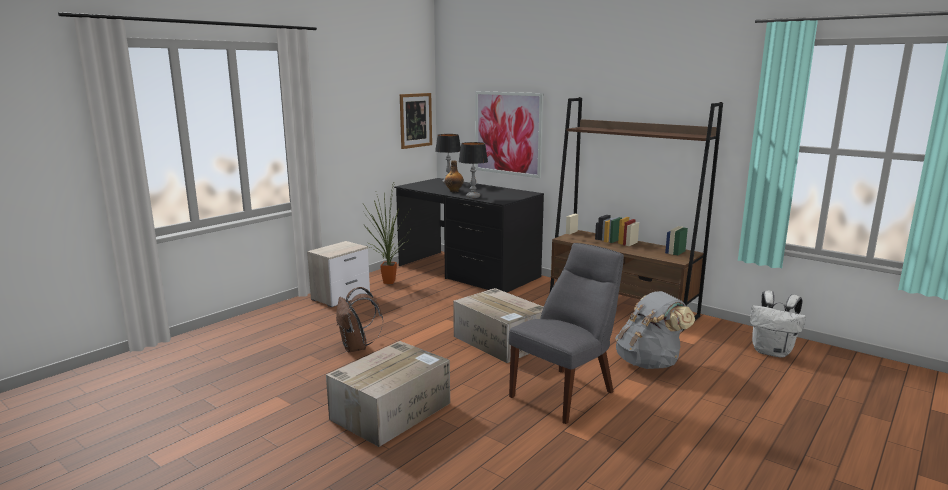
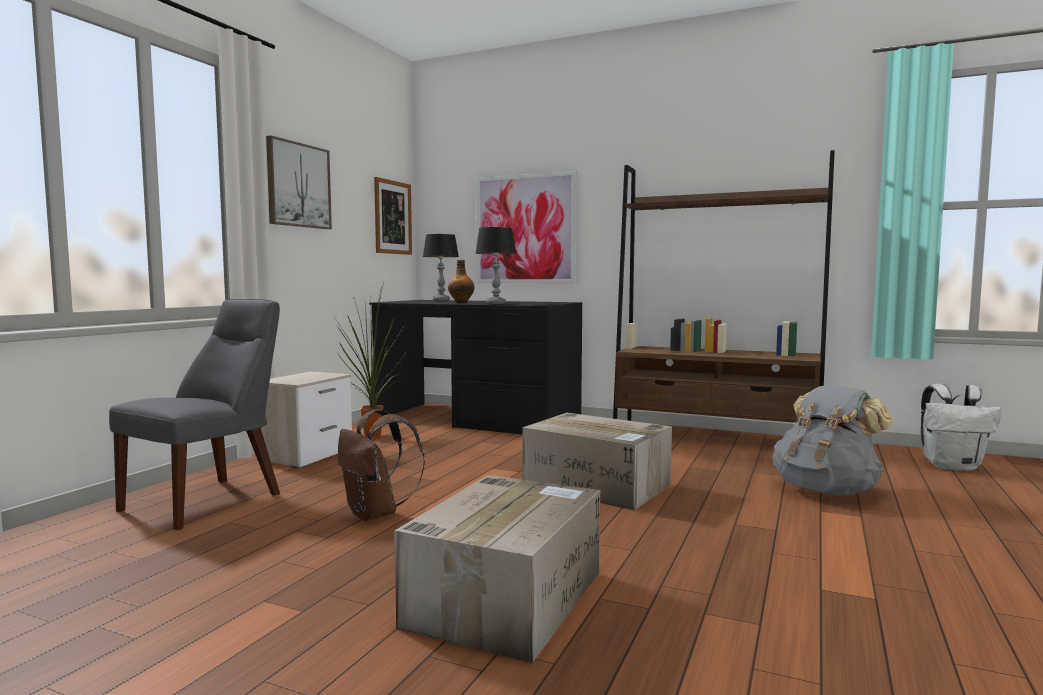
camera: 15 degrees left, 10 degrees down
(339, 114) = (298, 185): none -> picture
(566, 393) = (762, 537): grey chair -> grey chair (209, 500)

